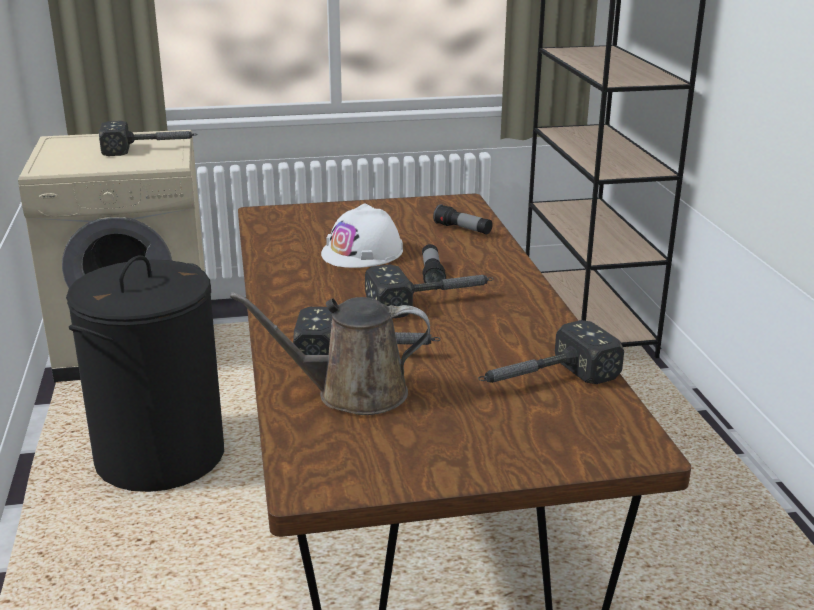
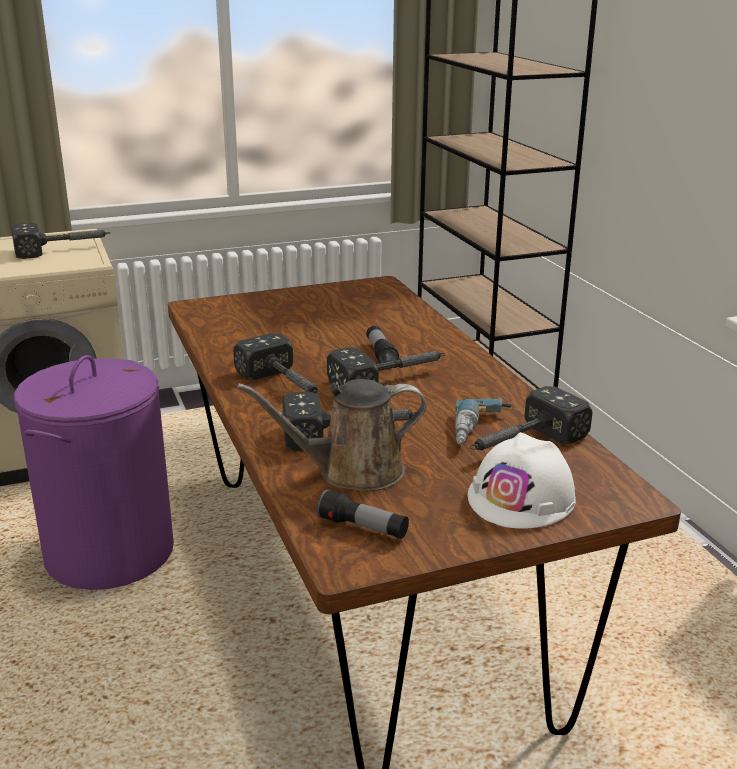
camera: 10 degrees left, 0 degrees up
(160, 455) = (109, 552): black laundry basket -> purple laundry basket
(321, 300) = (286, 386): none -> hammer
(362, 252) = (307, 338): white hard hat -> white hard hat (522, 497)
(462, 229) = (392, 310): flashlight -> flashlight (363, 528)
(505, 363) = (481, 431): none -> power drill

